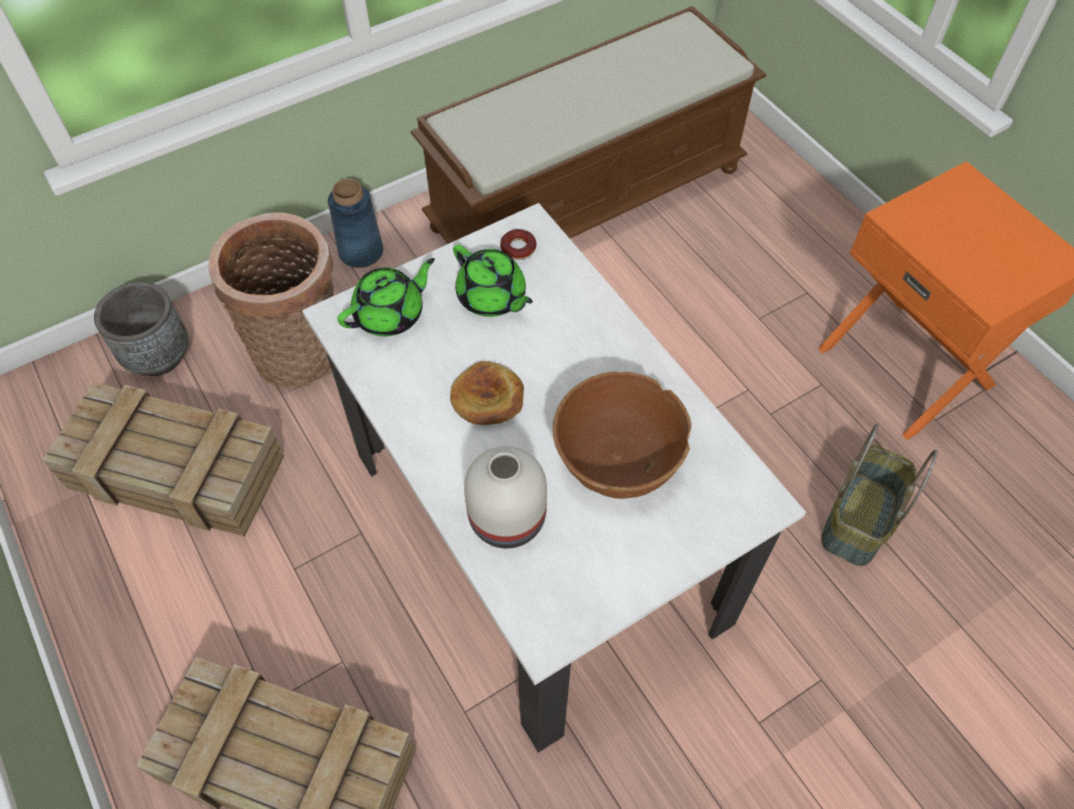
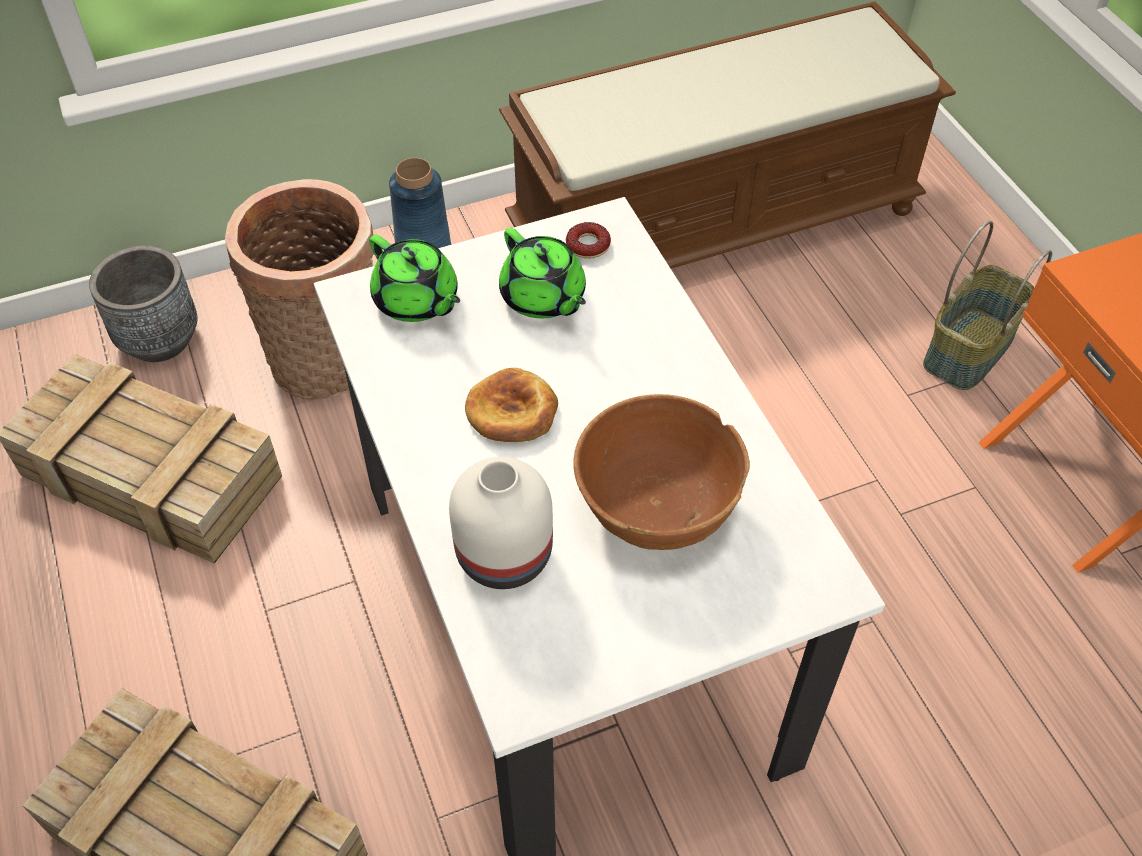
camera: 10 degrees right, 5 degrees down
(390, 314) = (417, 301): green teapot -> green teapot turned 75 degrees clockwise
(859, 521) = (995, 665): basket -> basket (969, 351)

